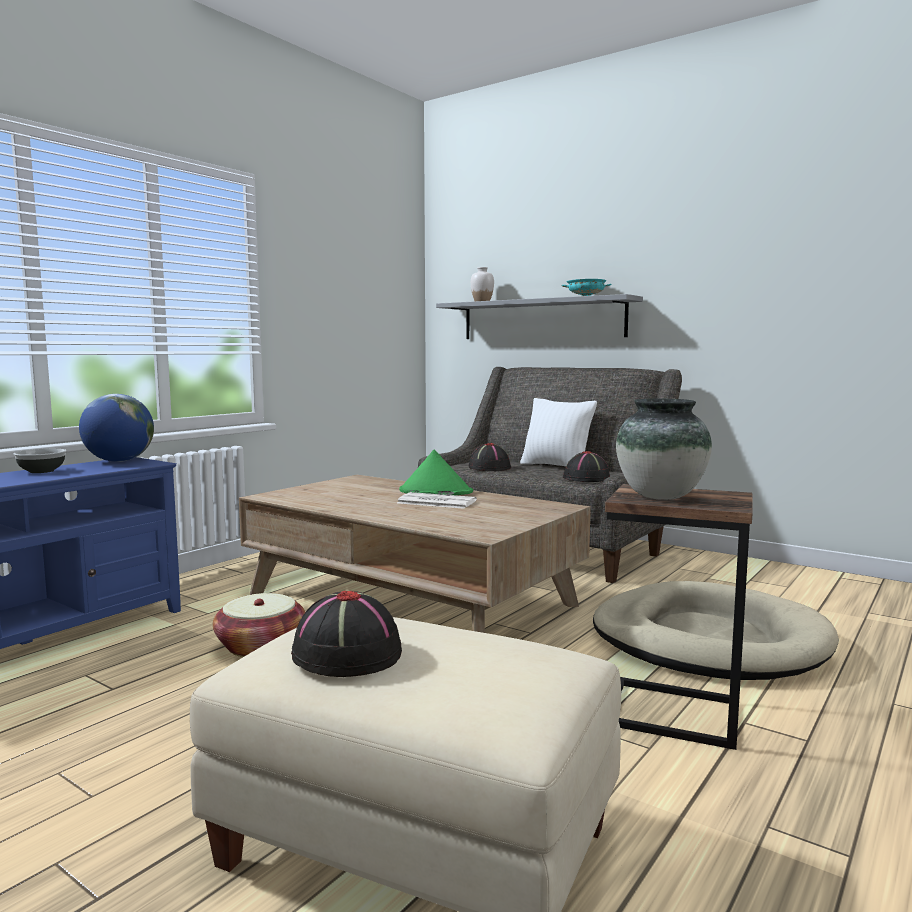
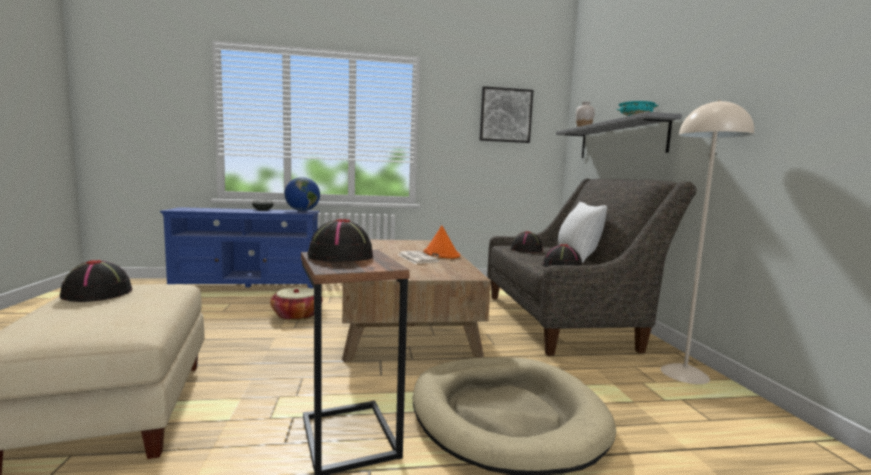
camera: 45 degrees right, 0 degrees up
(363, 277) = (505, 115): none -> picture
(435, 491) = (441, 254): green hat -> orange hat
(660, 496) = (340, 257): vase -> black hat
(712, 561) = (685, 374): none -> beige floor lamp

